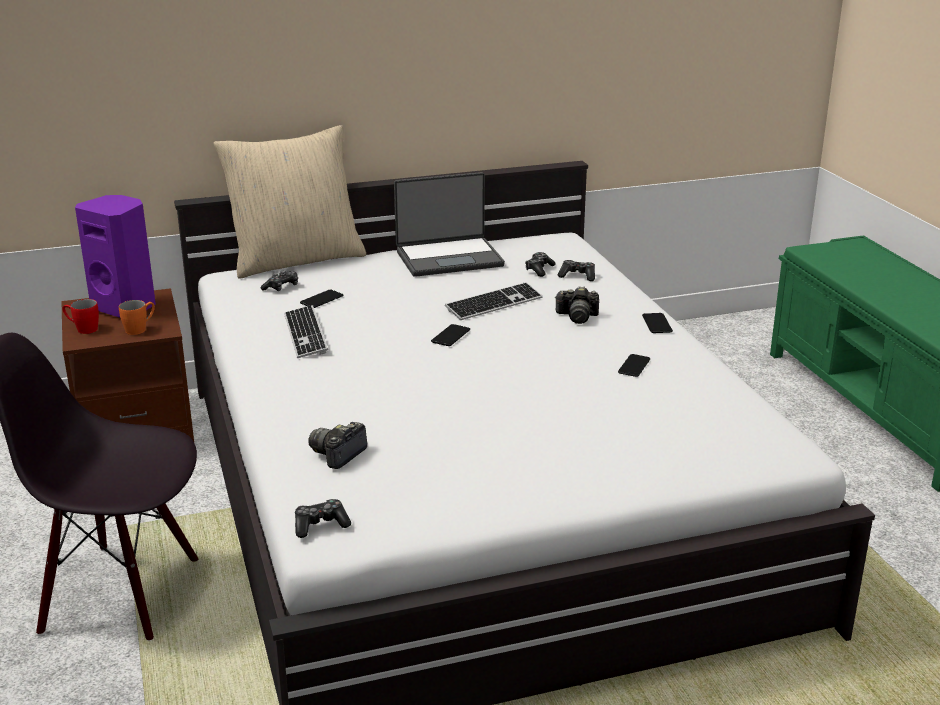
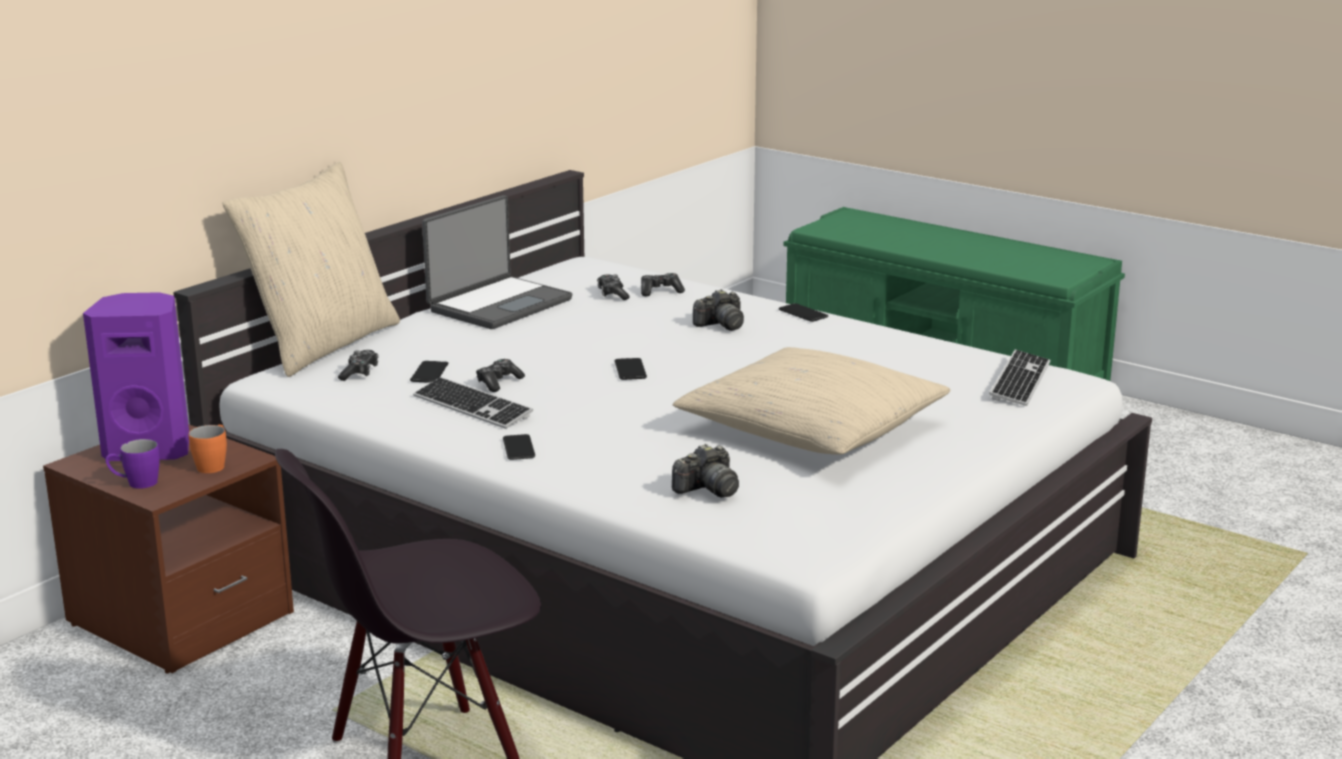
camera: 35 degrees left, 5 degrees down
(82, 329) = (135, 484): red mug -> purple mug
(320, 525) = (791, 545): game controller -> game controller (498, 382)
(338, 454) = (708, 489): camera -> camera turned 120 degrees counterclockwise
(494, 304) = (621, 334): keyboard -> keyboard (1020, 381)
(498, 429) = (811, 429): none -> beige pillow
(634, 366) = (842, 351): phone -> phone (518, 448)

